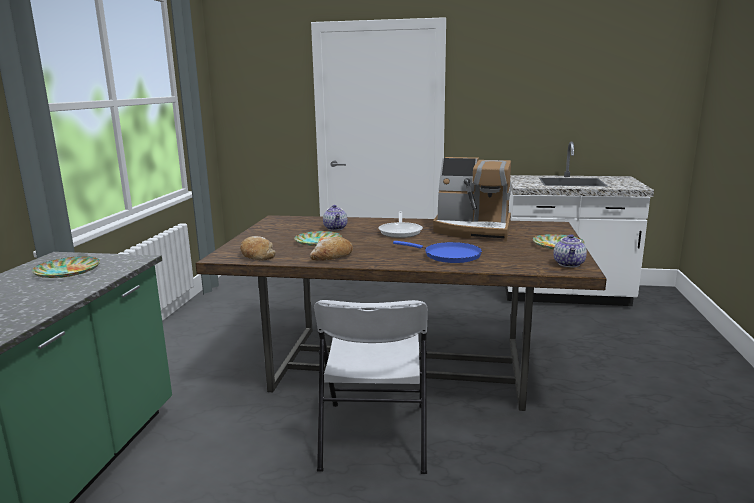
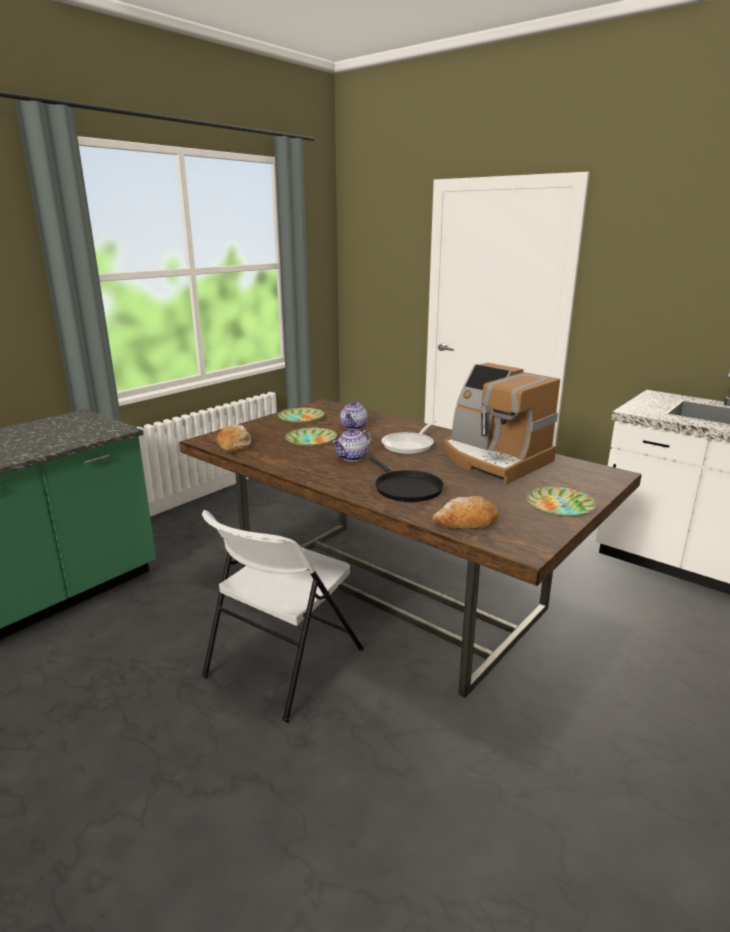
camera: 30 degrees right, 5 degrees up
(67, 271) = (58, 431): plate -> plate (300, 419)
(332, 257) = (292, 462): bread -> bread (466, 523)
(448, 255) = (405, 488): blue frying pan -> black frying pan
(569, 264) = (525, 537): teapot -> teapot (352, 458)

